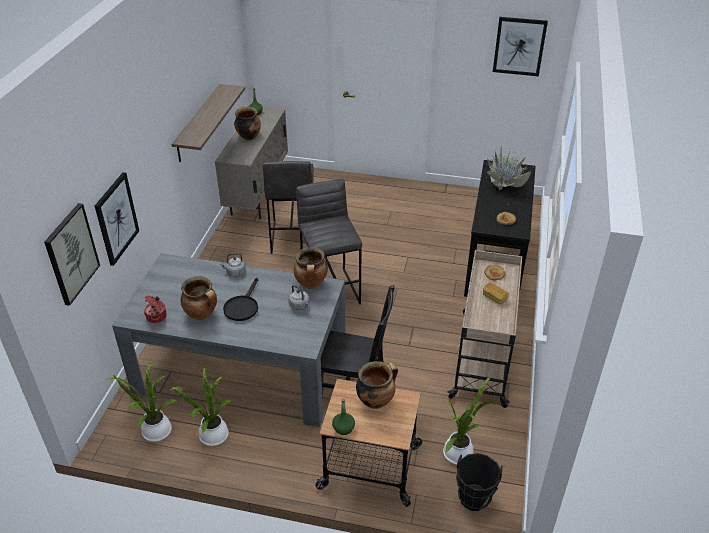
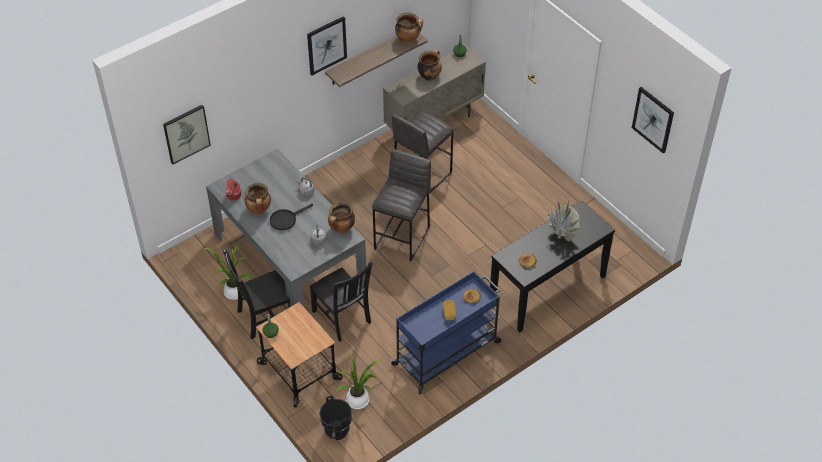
camera: 40 degrees right, 10 degrees up
(116, 218) = (240, 117): picture -> picture (326, 45)
(154, 431) = (206, 267): potted plant -> none
(273, 439) = (264, 317): none -> black chair
(376, 400) = (305, 329): cooking pot -> cooking pot (408, 39)
(483, 357) = (447, 353): beige cart -> blue cart

